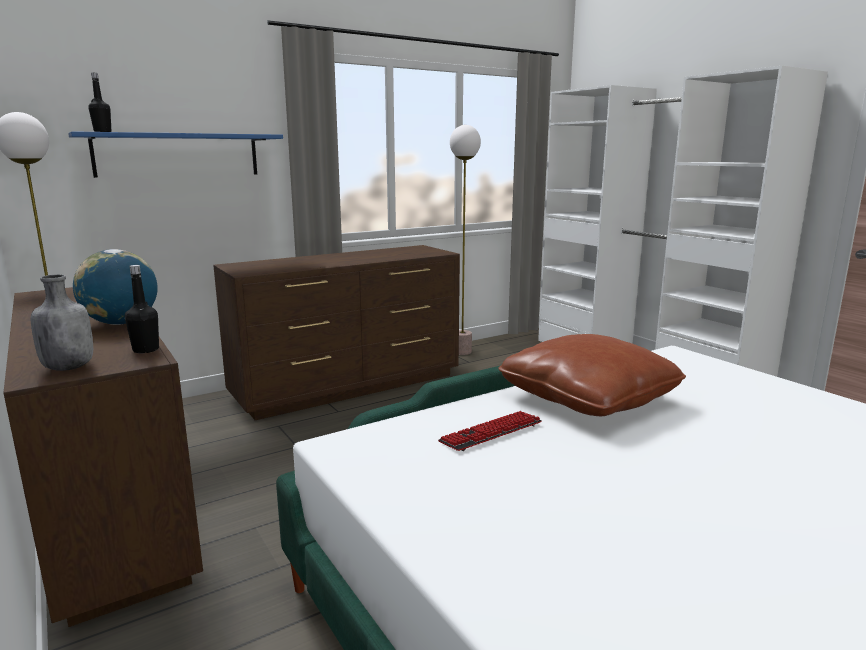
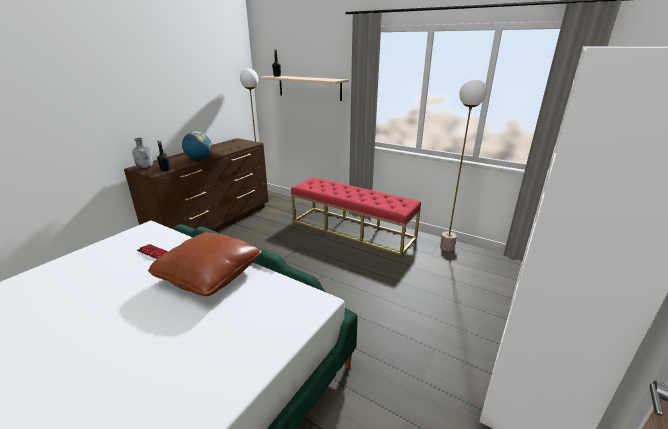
camera: 65 degrees right, 10 degrees up
(178, 155) = (309, 87): blue shelf -> beige shelf
(349, 386) = (352, 229): brown dresser -> red bench

